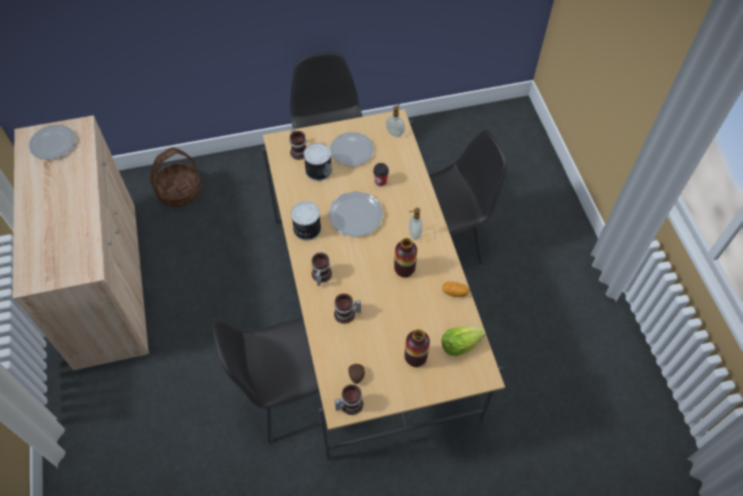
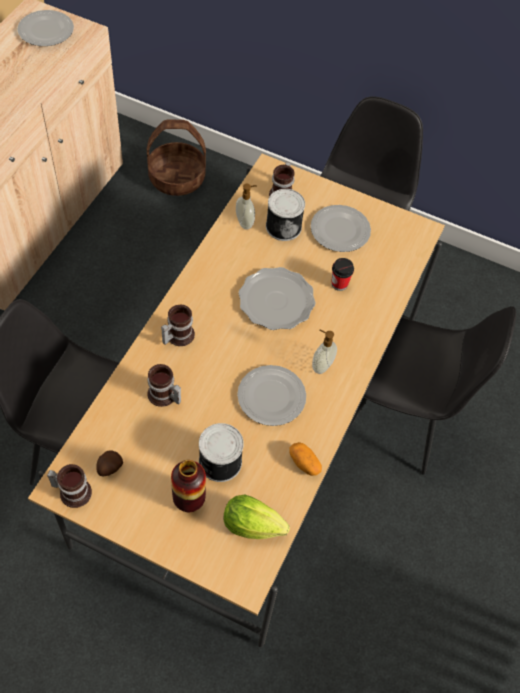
camera: 35 degrees right, 0 degrees up
(306, 229) = (210, 278): can -> can (219, 462)
(395, 133) = (407, 243): soap dispenser -> soap dispenser (245, 222)
(404, 270) = (272, 396): vase -> plate

